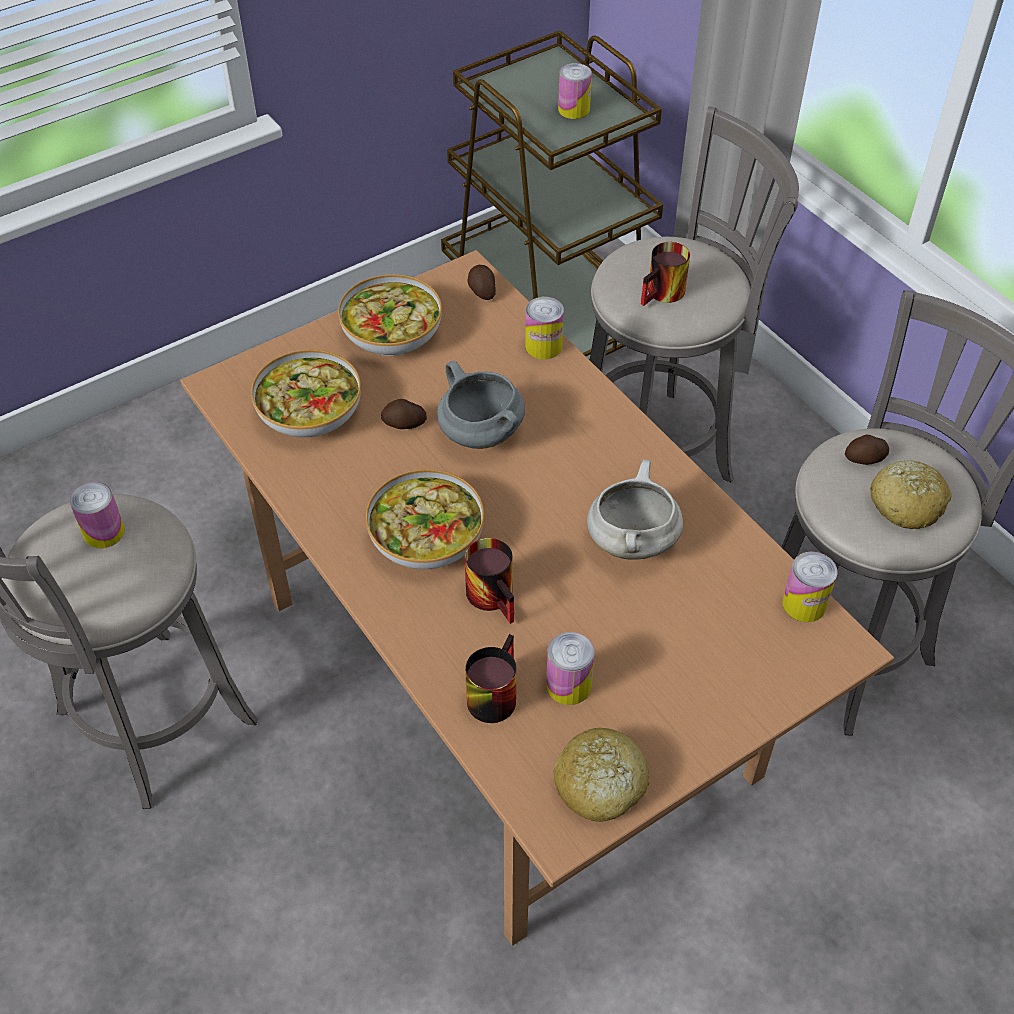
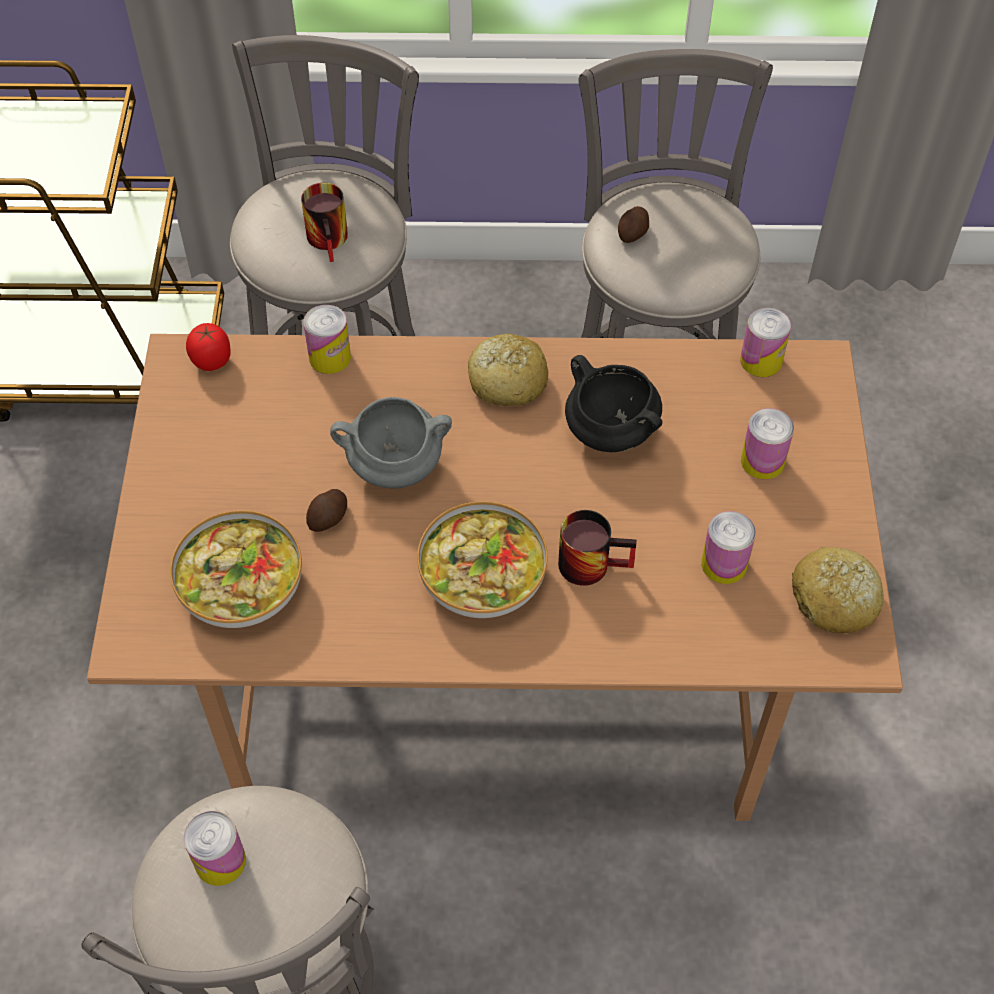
camera: 55 degrees left, 5 degrees up
(391, 332) = (197, 462): bowl -> none
(481, 290) = (212, 361): potato -> tomato
(491, 692) = (691, 624): mug -> none
(574, 109) = (47, 145): can -> can (762, 461)
(631, 541) = (609, 431): white cooking pot -> black cooking pot
(906, 504) = (698, 239): bread -> bread (507, 380)

